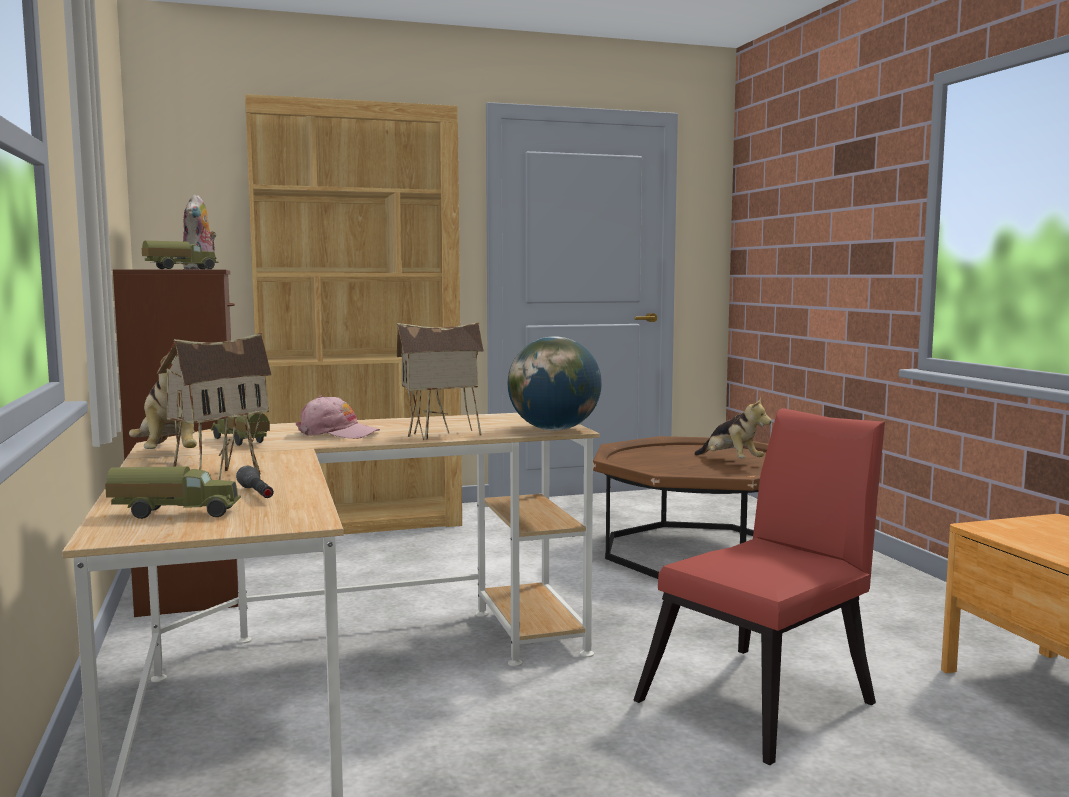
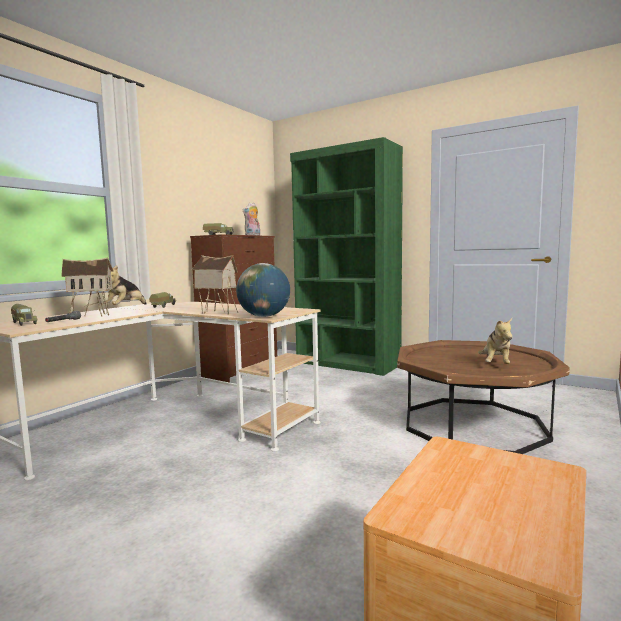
camera: 50 degrees right, 0 degrees up
(337, 433) = (198, 307): pink cap -> none
(362, 522) = (347, 364): brown bookcase -> green bookcase
(767, 698) = (283, 511): red chair -> none

